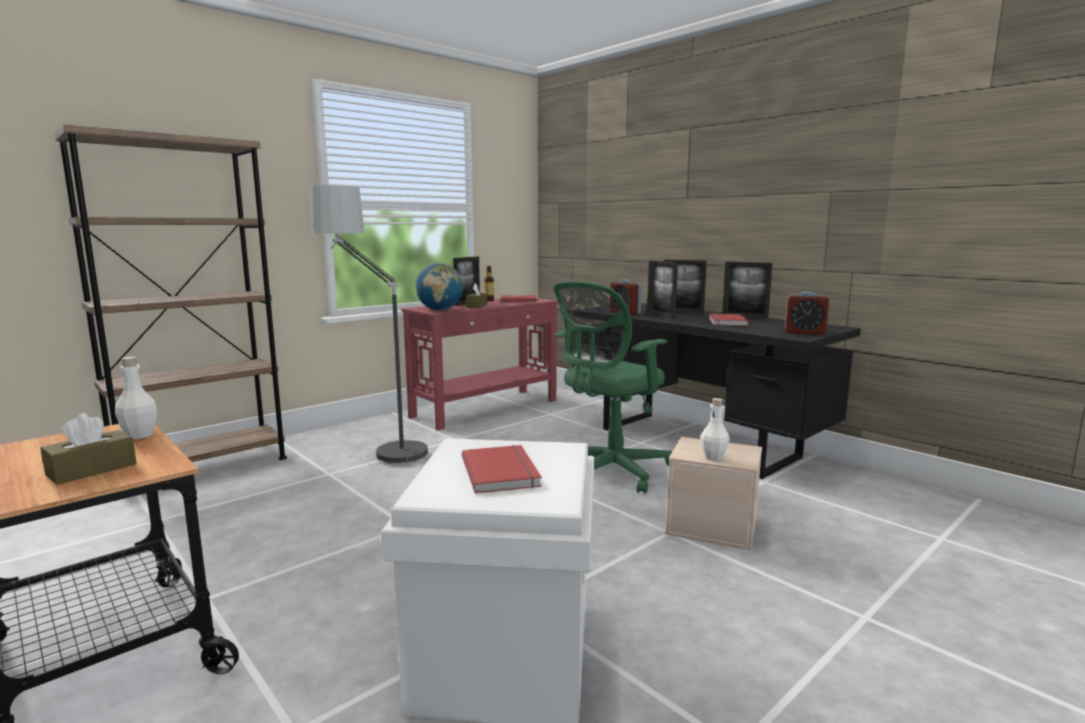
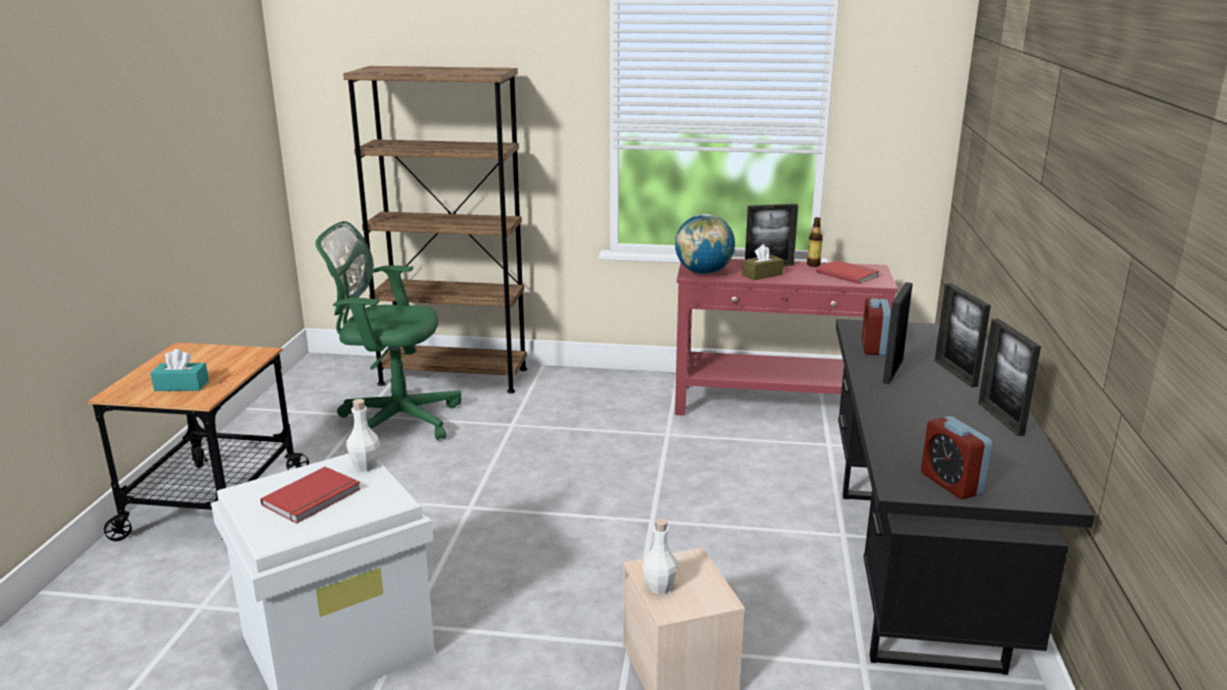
camera: 50 degrees right, 10 degrees up
(92, 469) = (181, 386): brown tissue box -> turquoise tissue box
(139, 435) = (247, 364): white bottle -> white bottle (365, 466)
(375, 447) = (589, 411): floor lamp -> none
(610, 472) = (723, 552): green office chair -> green office chair (395, 418)
(725, 322) = (932, 416): red book -> none

